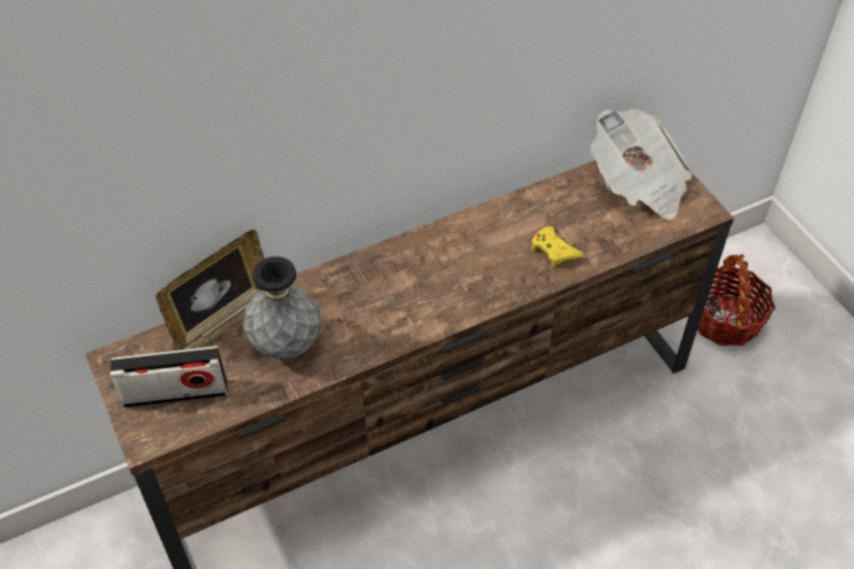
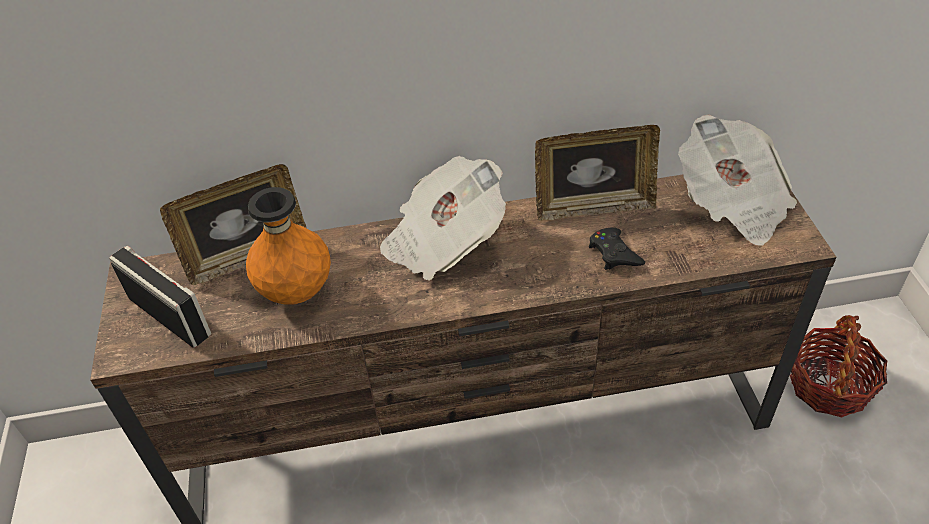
camera: 20 degrees right, 5 degrees down
(175, 393) = (169, 316): radio -> radio turned 150 degrees counterclockwise
(286, 345) = (296, 292): grey vase -> orange vase
(400, 268) = (443, 241): none -> newspaper
(521, 209) = (593, 207): none -> picture frame
(554, 250) = (614, 253): yellow game controller -> black game controller

